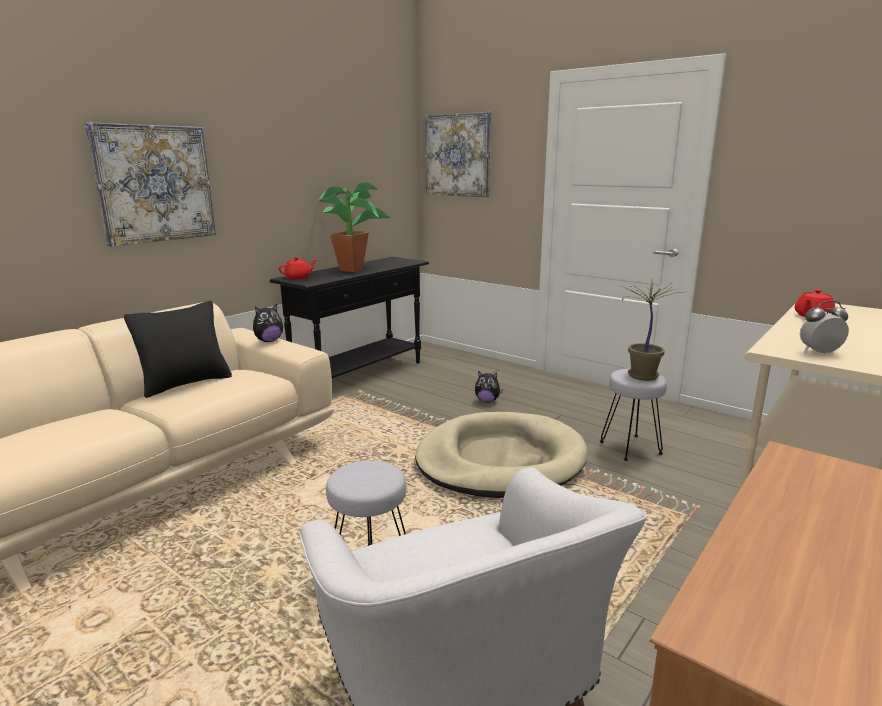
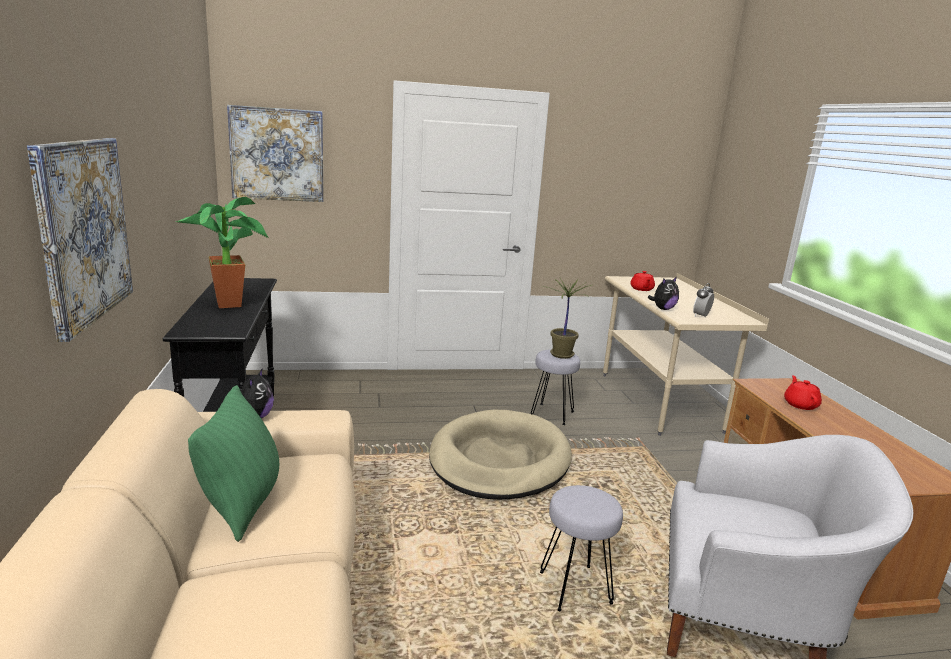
camera: 50 degrees left, 0 degrees up
(186, 384) = (242, 505): black pillow -> green pillow
(298, 277) = (198, 327): red teapot -> red teapot (800, 404)
(487, 401) = (403, 413): plush toy -> plush toy (663, 309)

